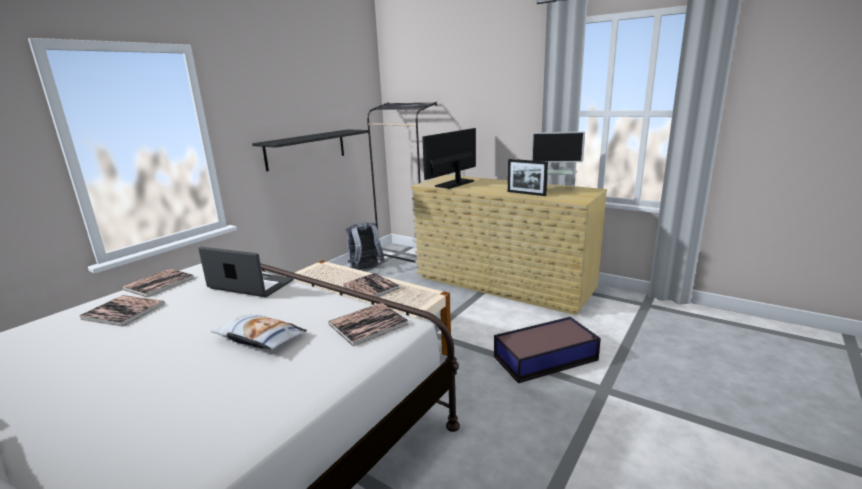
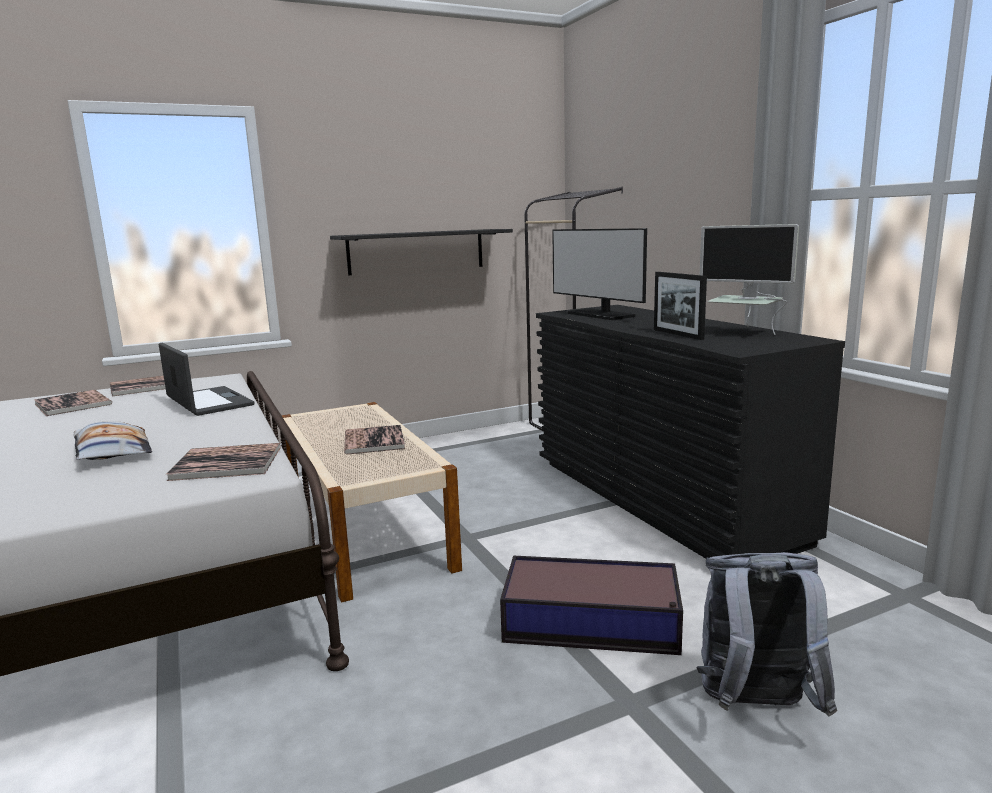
camera: 30 degrees right, 5 degrees down
(366, 269) = (488, 439): grey backpack -> grey backpack (755, 707)
(454, 184) = (600, 315): monitor -> monitor turned 105 degrees counterclockwise
(503, 285) = (660, 500): beige dresser -> black dresser

